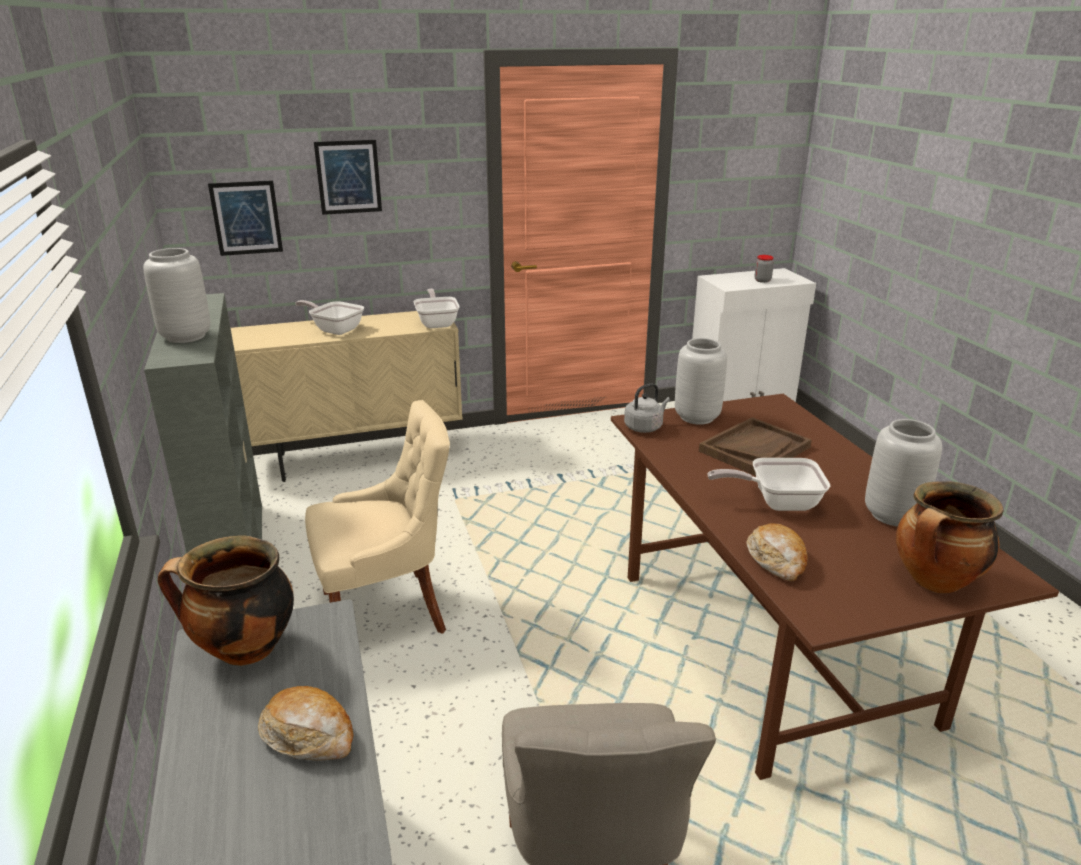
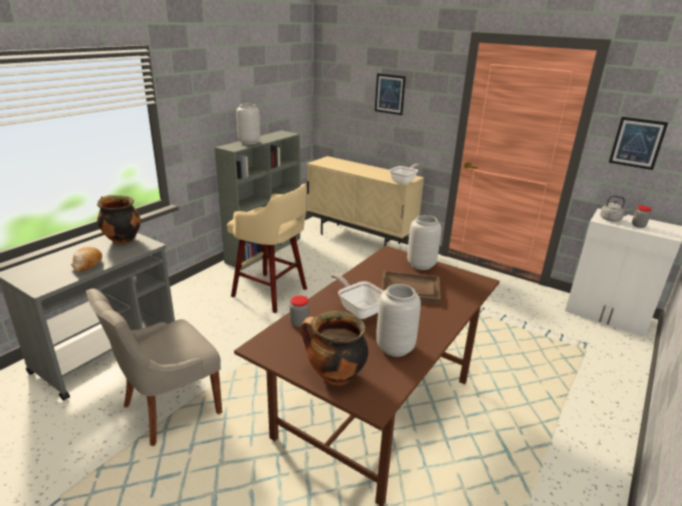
camera: 50 degrees right, 0 degrees up
(246, 218) = (344, 105): picture -> picture (637, 143)
(335, 329) = (360, 169): frying pan -> none
(387, 612) = (271, 293): beige chair -> beige stool
(645, 427) = (387, 255): grey kettle -> grey kettle (611, 219)
(777, 560) = (299, 323): bread -> jar

